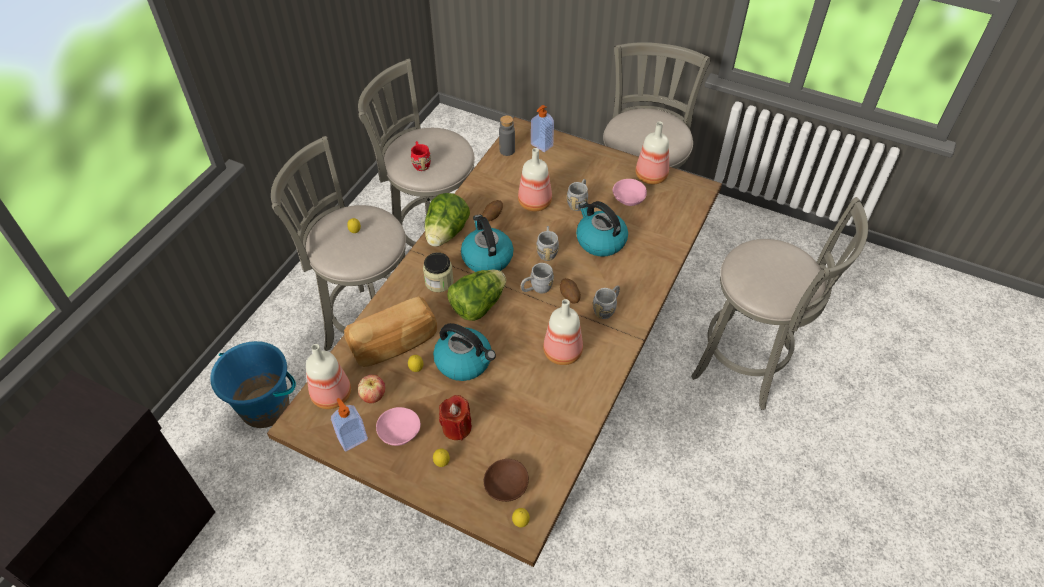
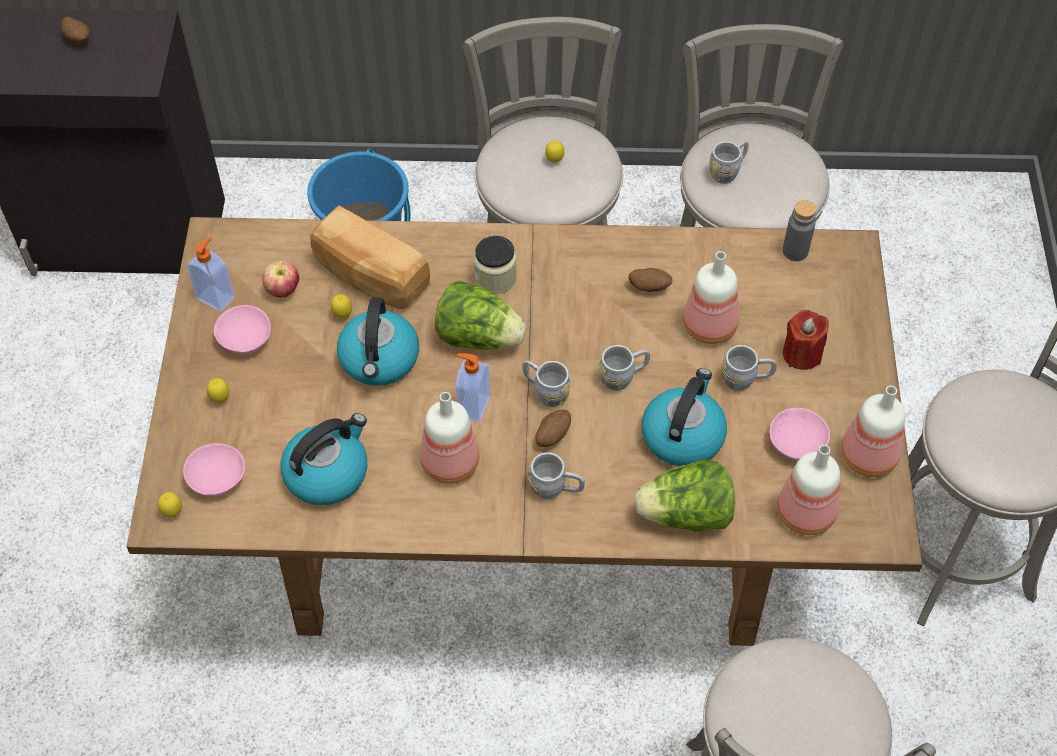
camera: 65 degrees right, 5 degrees up
(39, 445) = (78, 39): none -> potato
(331, 394) = (268, 249): bottle -> bottle (806, 512)
(421, 163) = (728, 171): red mug -> grey mug
(446, 233) = (584, 249): lettuce -> lettuce (686, 514)
(457, 427) = (277, 393): red candle -> red candle (802, 354)
(486, 257) = (568, 312): kettle -> kettle (327, 473)
(505, 484) = (218, 476): brown bowl -> pink bowl
(541, 145) = (836, 288): soap dispenser -> soap dispenser (472, 406)

